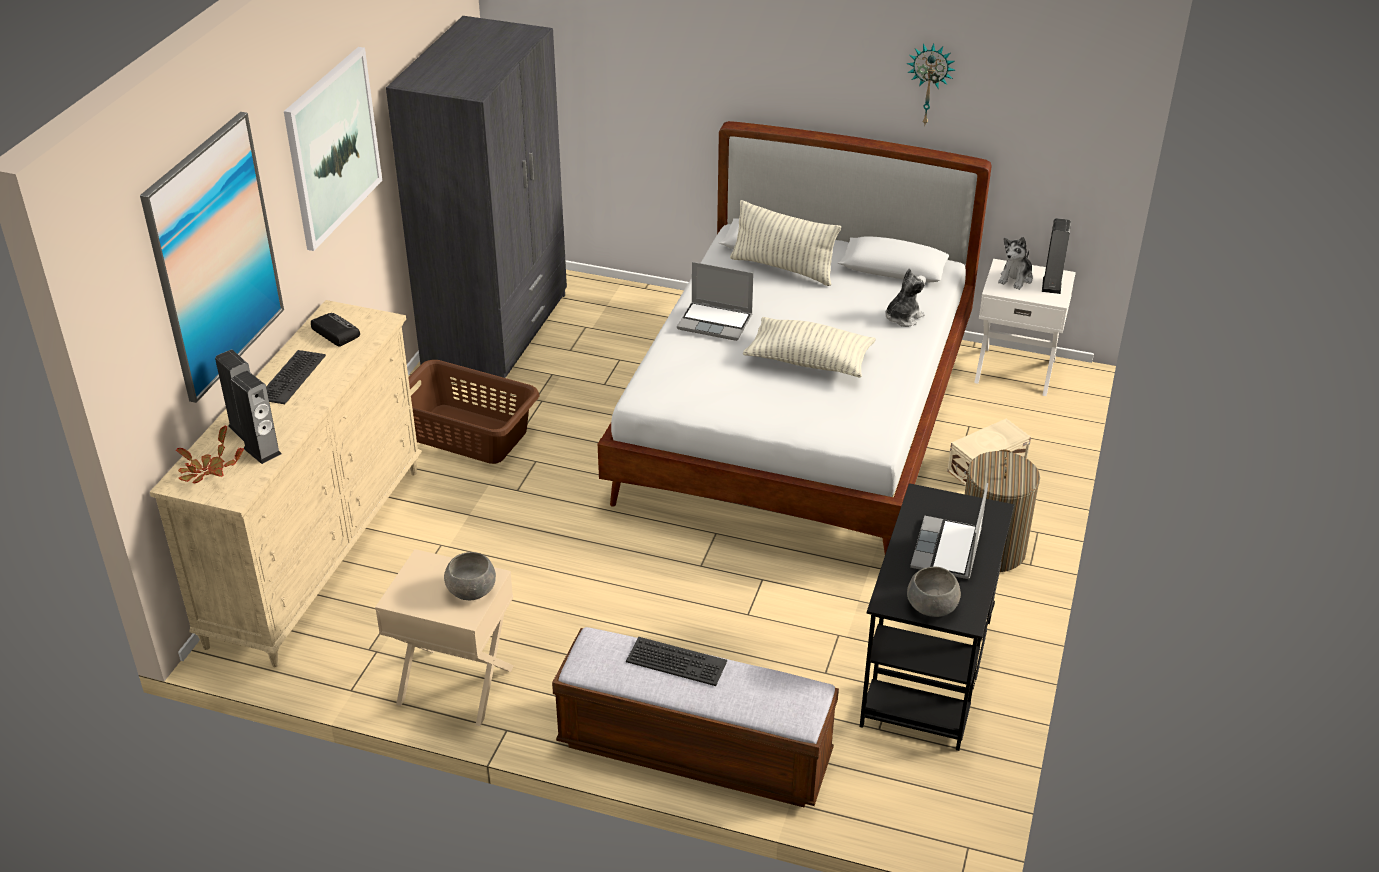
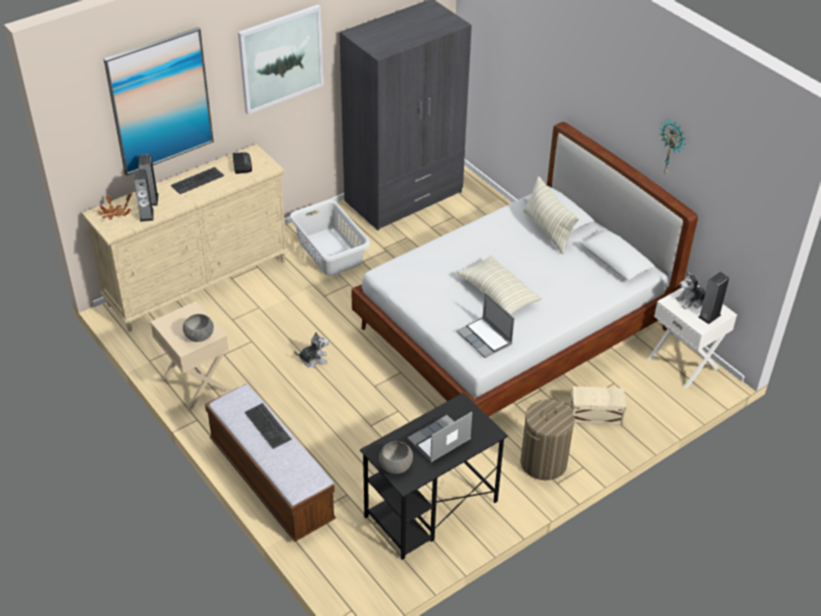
camera: 35 degrees right, 5 degrees up
(468, 433) = (330, 251): brown laundry basket -> grey laundry basket
(716, 322) = (470, 246): laptop -> laptop (485, 338)
(902, 317) = (584, 293): plush toy -> plush toy (313, 359)

